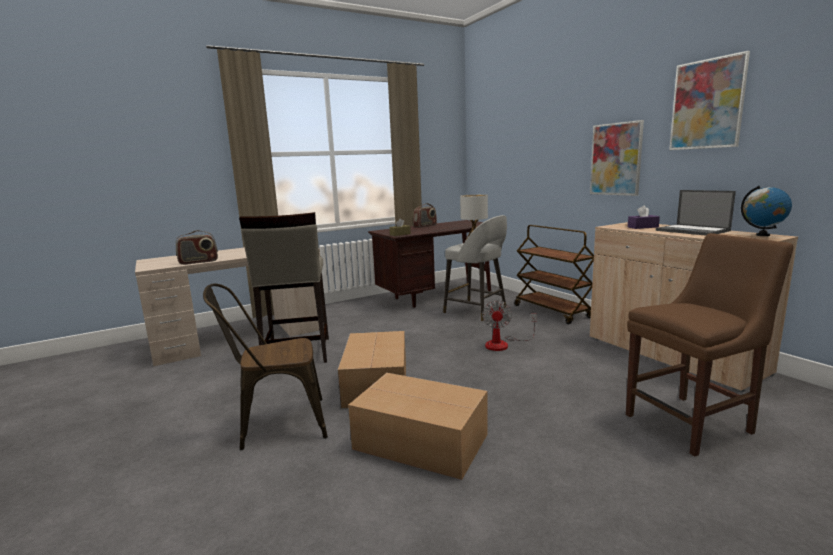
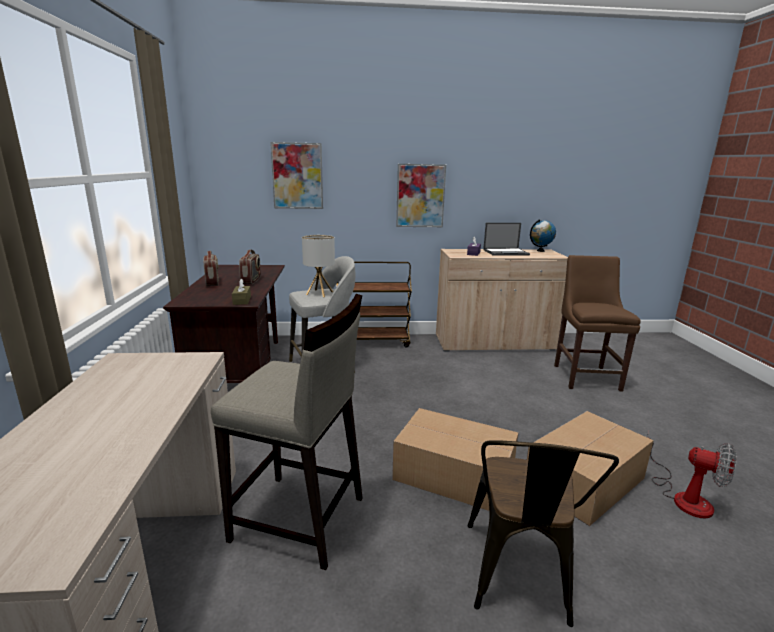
camera: 65 degrees left, 5 degrees up
(198, 262) = (122, 470): radio -> radio (251, 281)
(503, 344) = (420, 383): fan -> fan (684, 496)
(707, 104) = (495, 159): picture -> picture (297, 176)

